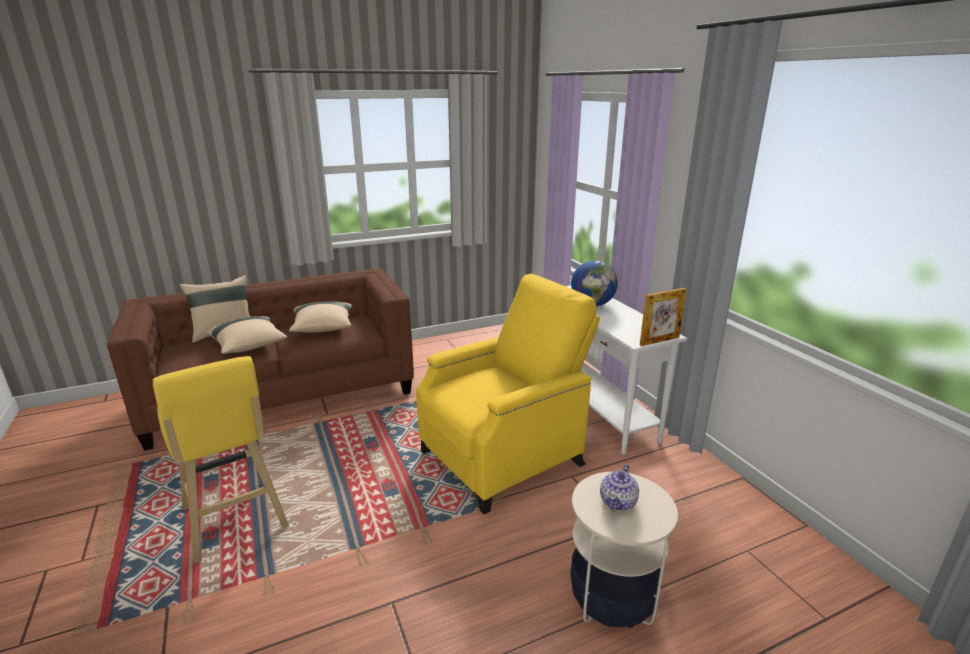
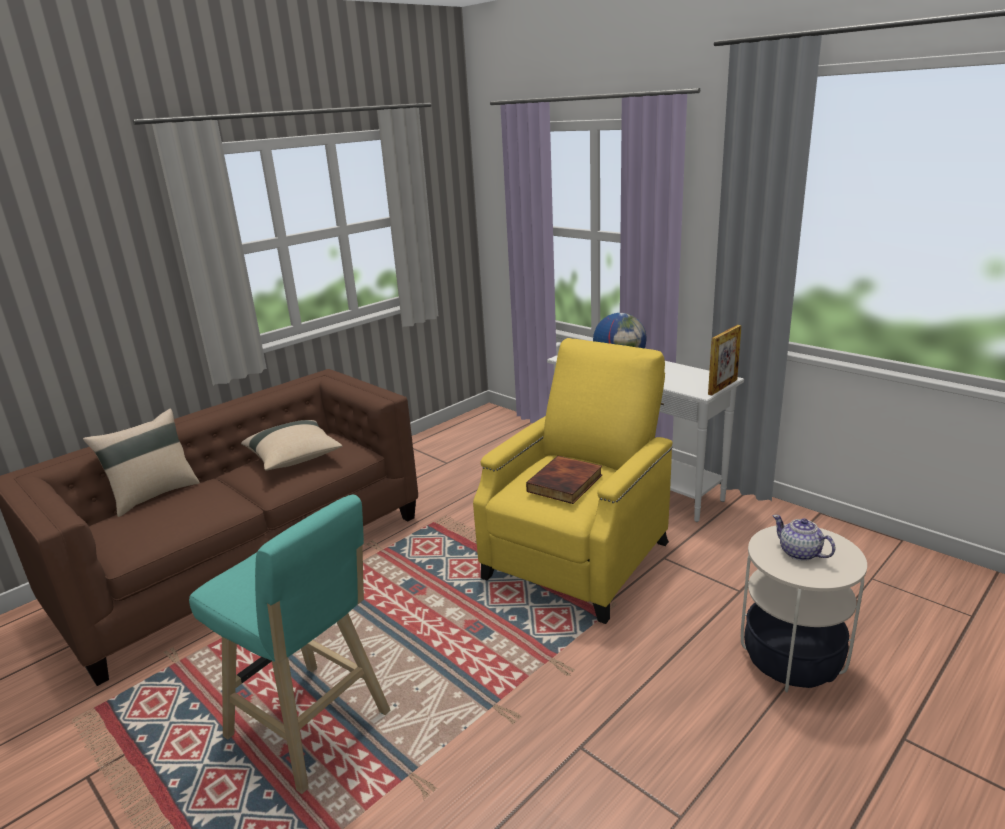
camera: 20 degrees left, 0 degrees up
(235, 521) = (313, 728): yellow stool -> turquoise stool
(248, 346) = (211, 503): beige pillow -> none
(483, 391) = (566, 483): none -> book
(618, 502) = (800, 553): teapot -> teapot turned 135 degrees clockwise

